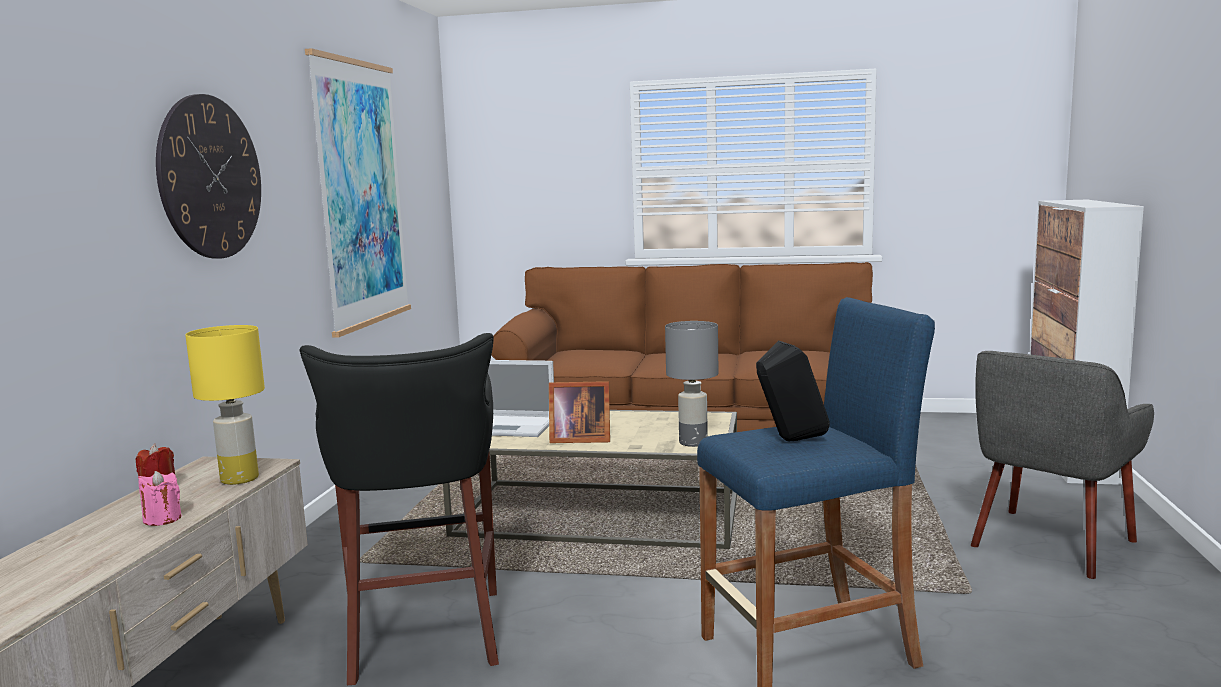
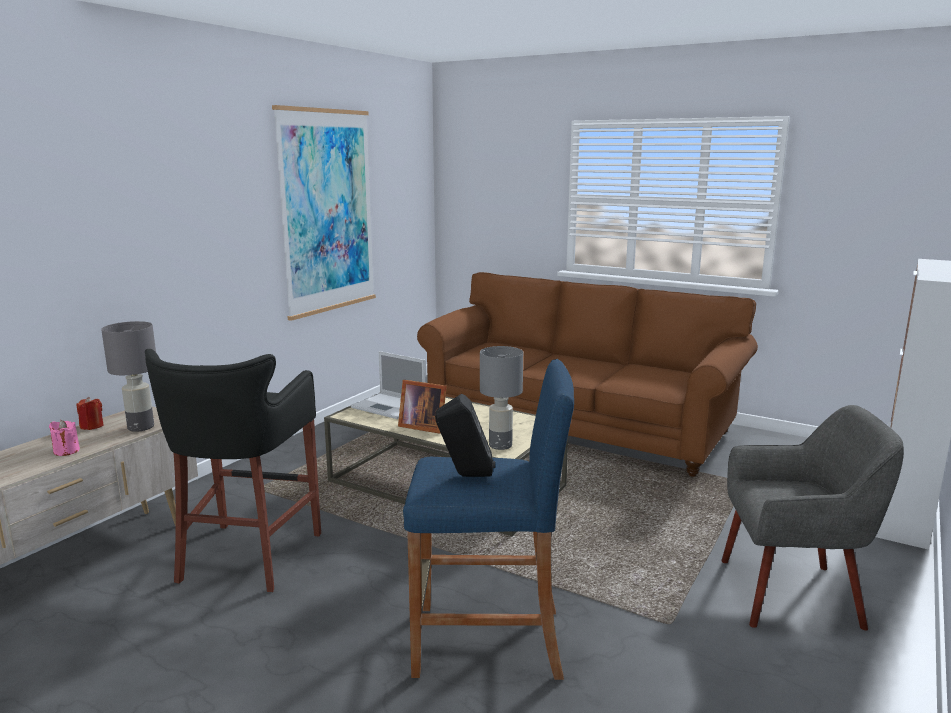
camera: 20 degrees right, 5 degrees up
(210, 177) = (167, 208): wall clock -> none
(240, 479) = (141, 427): yellow table lamp -> grey table lamp
(1049, 543) = (792, 594): grey armchair -> grey armchair turned 150 degrees counterclockwise

